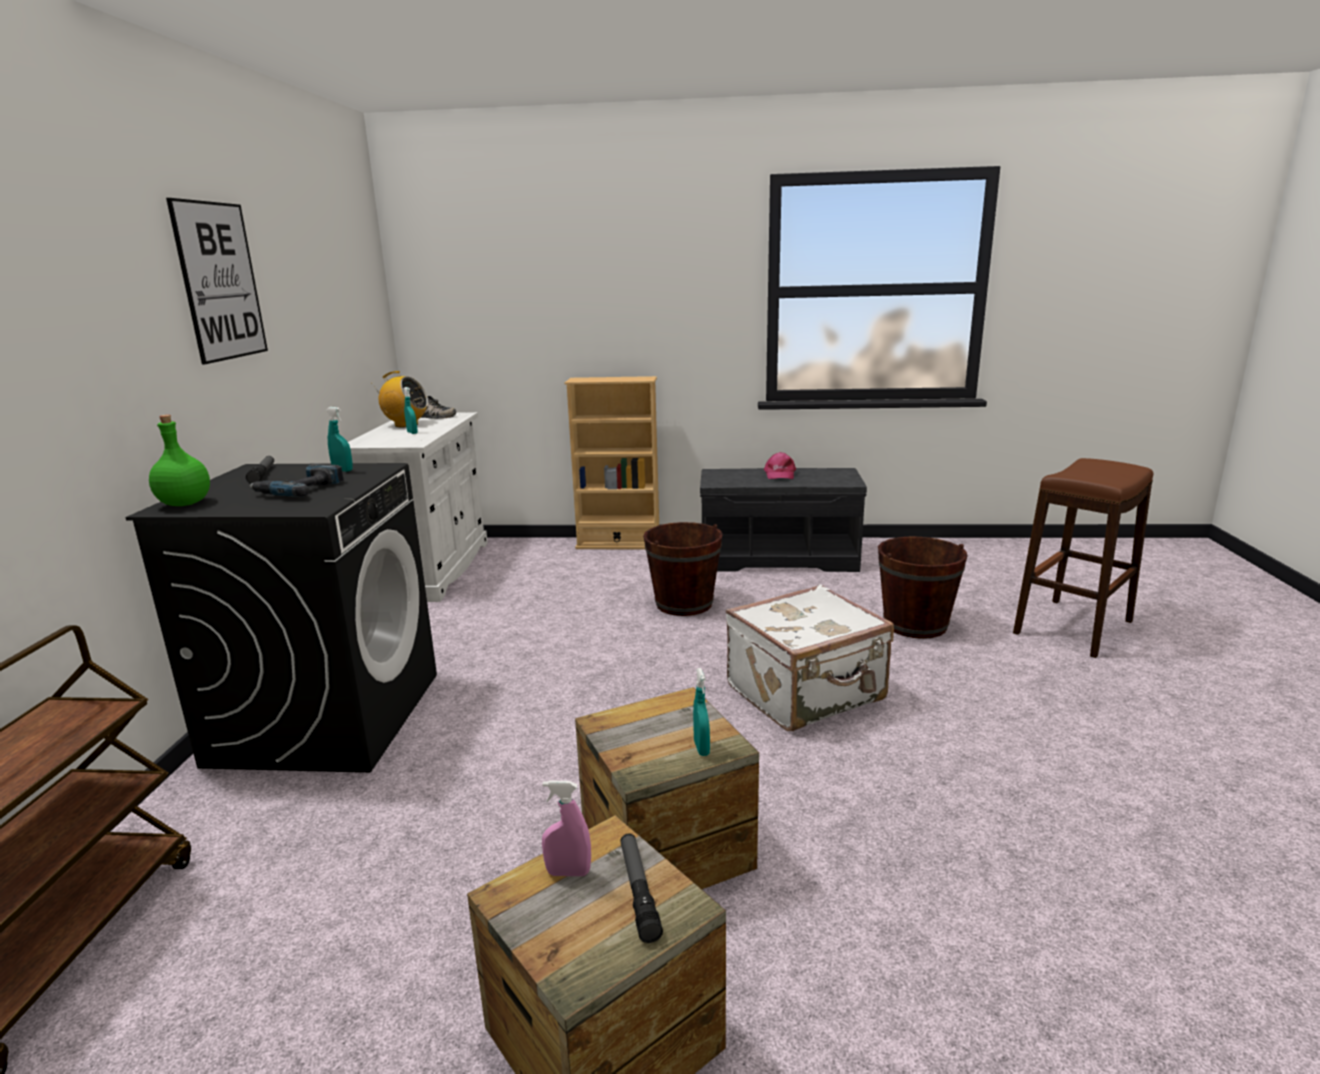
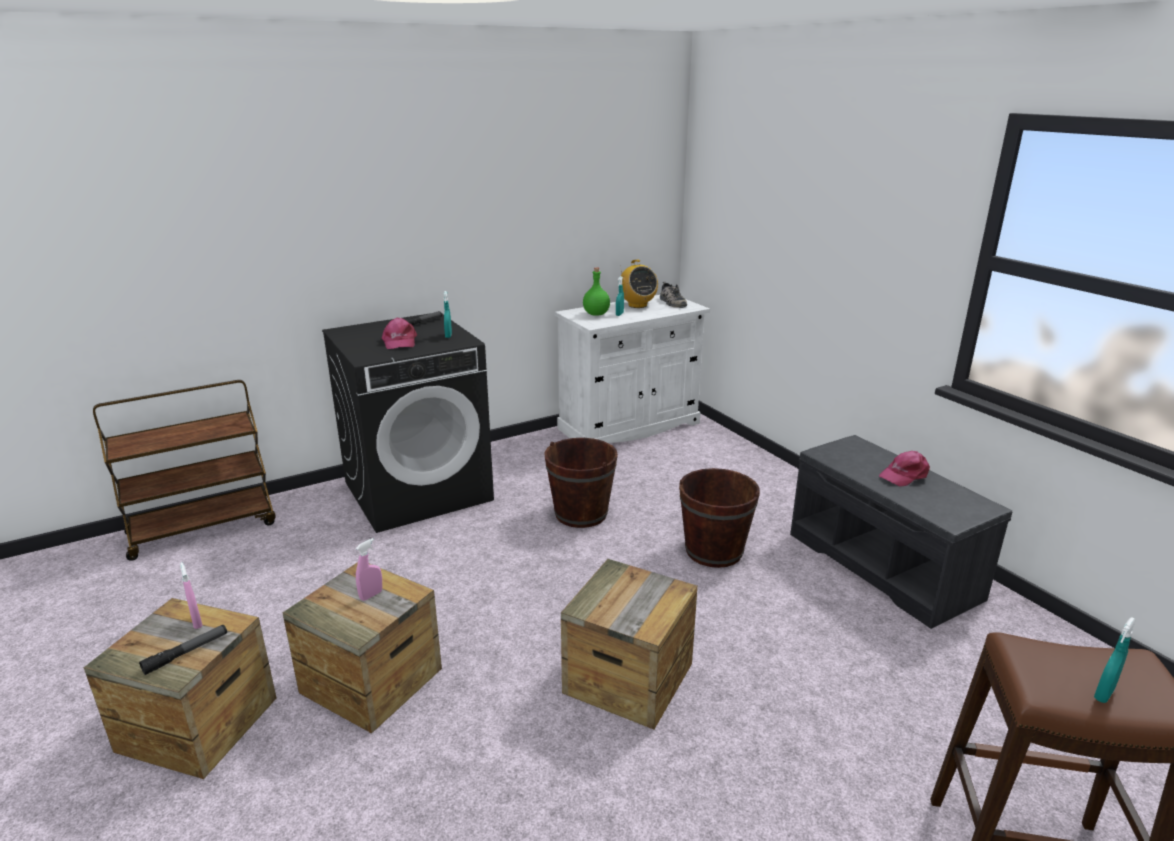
camera: 55 degrees right, 5 degrees up
(186, 503) = (352, 331): green bottle -> green bottle (596, 314)
(220, 281) = (453, 188): picture -> none
(300, 489) = (399, 342): power drill -> pink cap
(618, 544) = (782, 473): beige bookcase -> none
(661, 724) = (371, 595): none -> pink spray bottle
(701, 748) = (350, 622): turquoise spray bottle -> turquoise spray bottle (1103, 694)
(807, 694) = (628, 678): white suitcase -> crate
(915, 624) = (850, 709): brown bucket -> brown bucket (581, 513)

